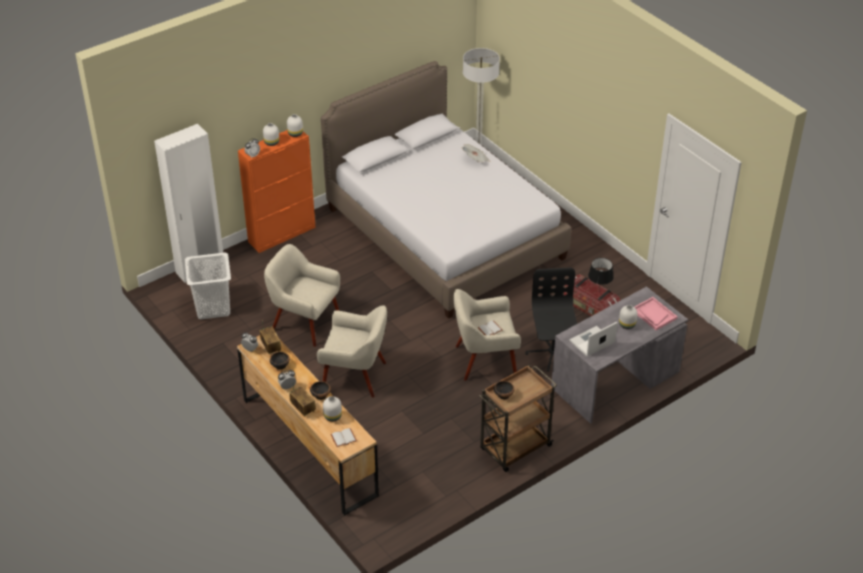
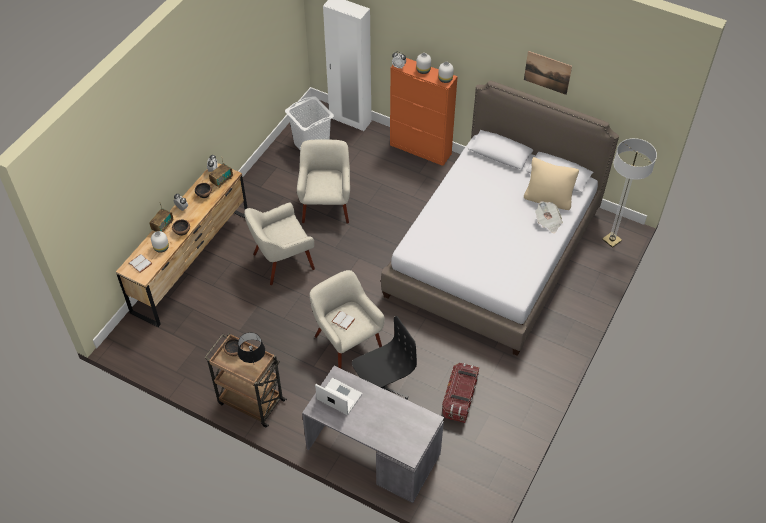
camera: 65 degrees right, 10 degrees up
(355, 375) = (282, 261): beige armchair -> beige armchair turned 75 degrees clockwise
(372, 57) = (547, 72): none -> picture
(450, 151) = (548, 199): none -> beige pillow
(598, 292) = (462, 393): black table lamp -> black table lamp (254, 364)
(626, 325) = (377, 418): white vase -> none
(654, 314) = (405, 436): pink tray -> none

